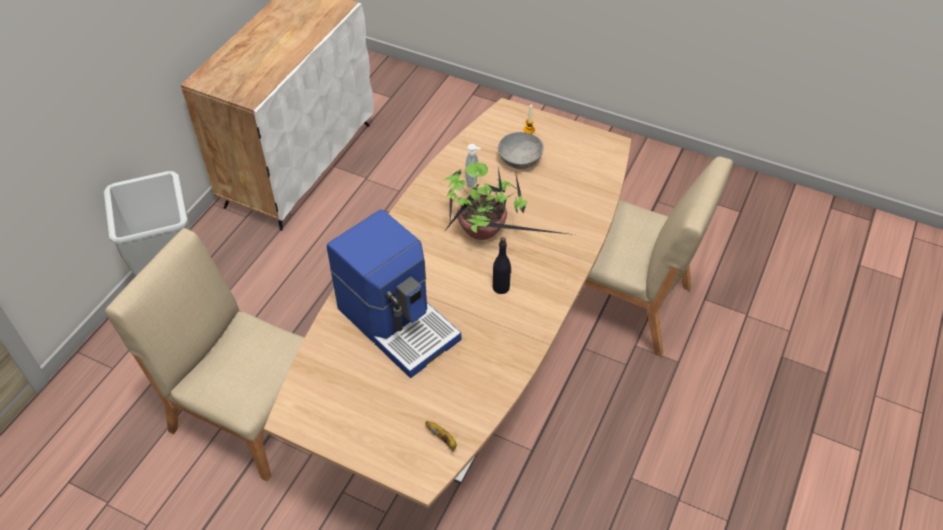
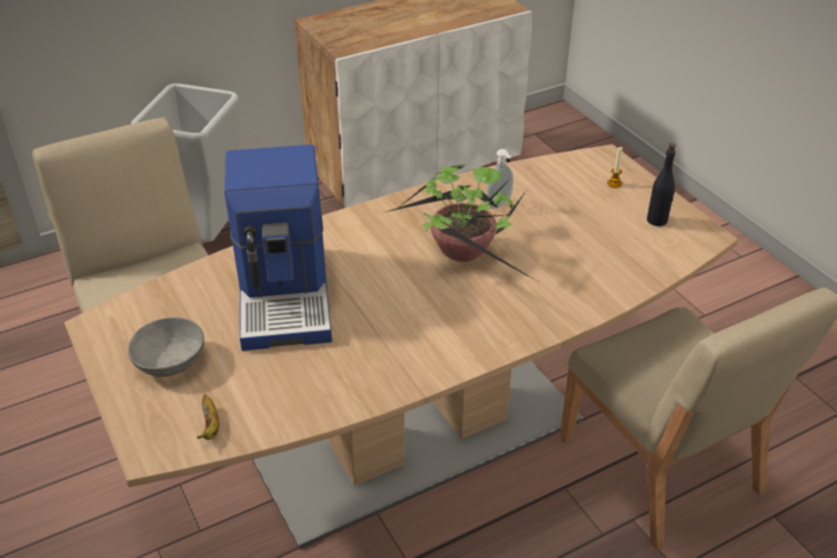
camera: 35 degrees right, 10 degrees down
(501, 287) = (428, 314): black bottle -> black bottle (657, 220)
(520, 159) = (576, 206): grey bowl -> grey bowl (171, 361)

